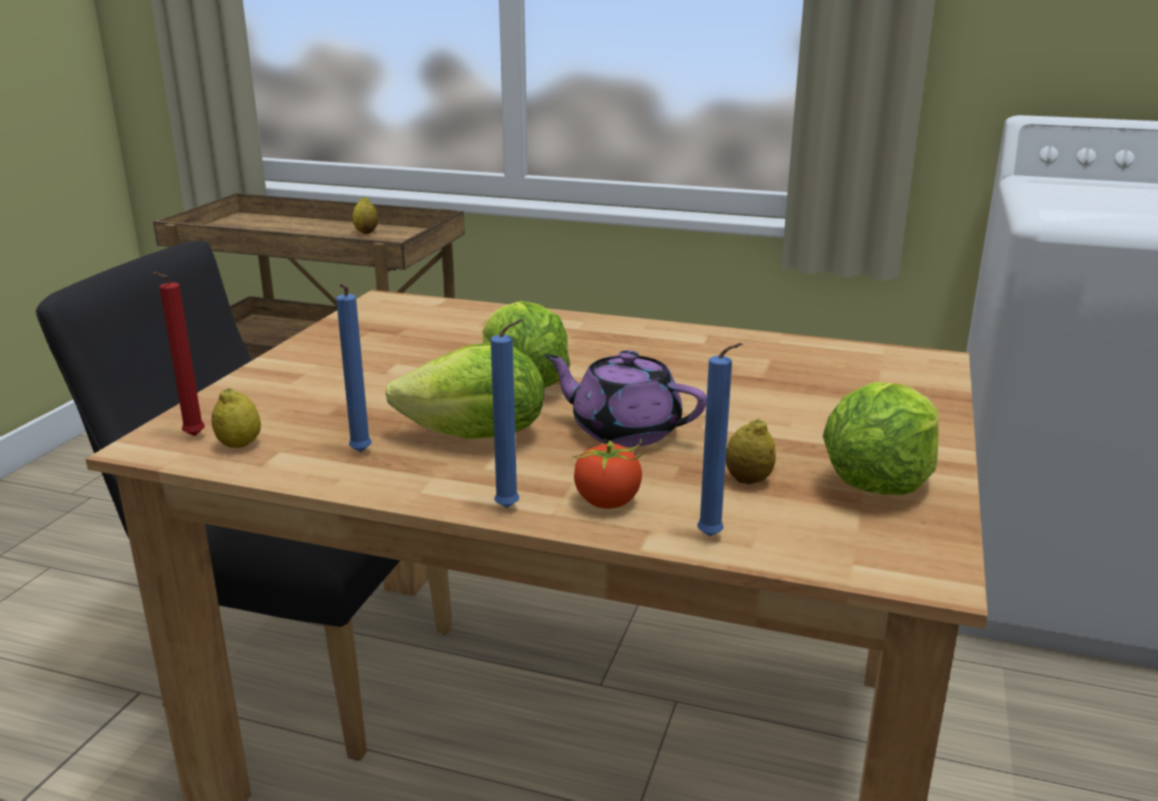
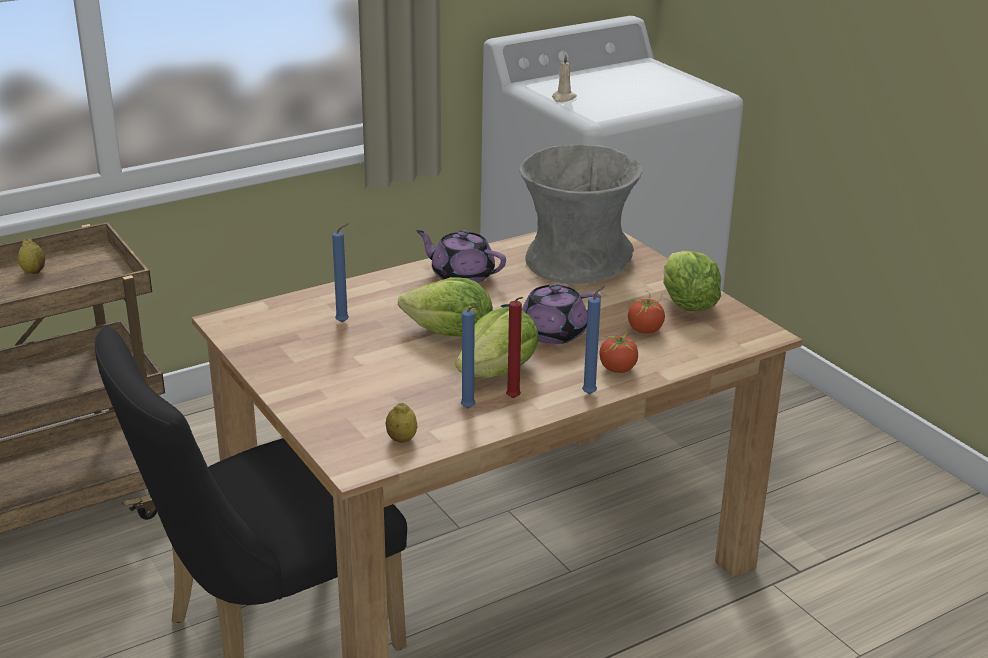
camera: 50 degrees left, 5 degrees up
(192, 437) = (366, 451): red candle -> red candle (514, 399)
(664, 345) = (461, 276): none -> purple teapot
(713, 538) = (682, 361): blue candle -> blue candle (344, 322)
(748, 480) = (645, 330): lemon -> tomato
(829, 381) = (576, 262): none -> grey vase
(1050, 195) = (563, 98): none -> beige candle

